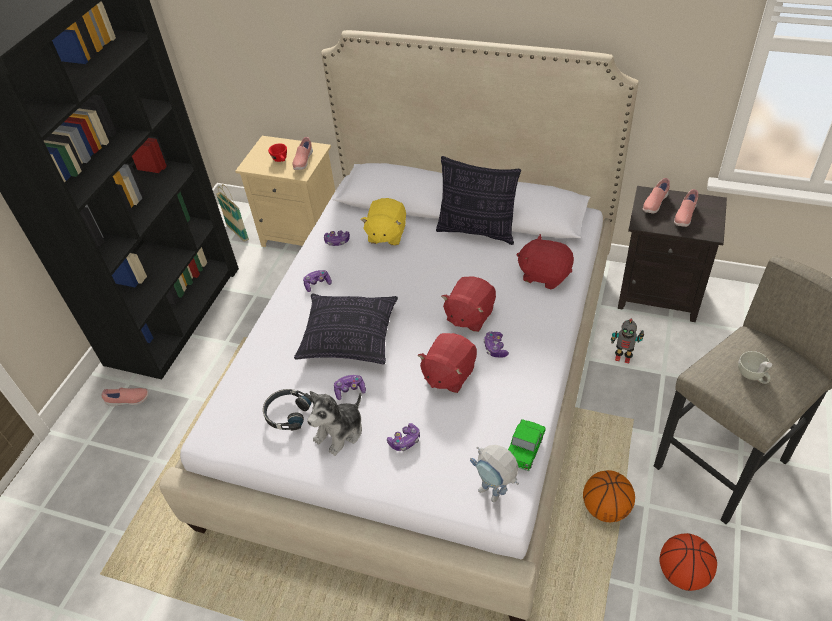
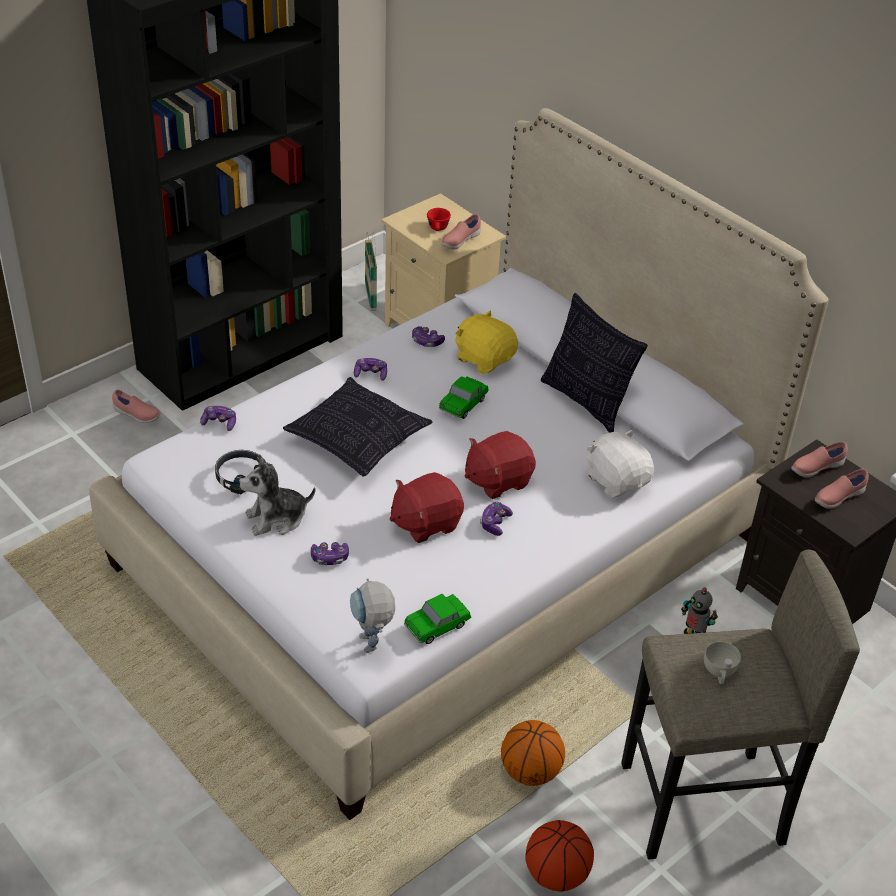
camera: 25 degrees right, 5 degrees down
(350, 390) = (316, 487): game controller -> game controller (219, 423)
(386, 234) = (484, 359): yellow plush toy -> yellow plush toy turned 90 degrees clockwise
(400, 274) = (463, 405): none -> toy car
(544, 275) = (617, 480): red plush toy -> white plush toy

